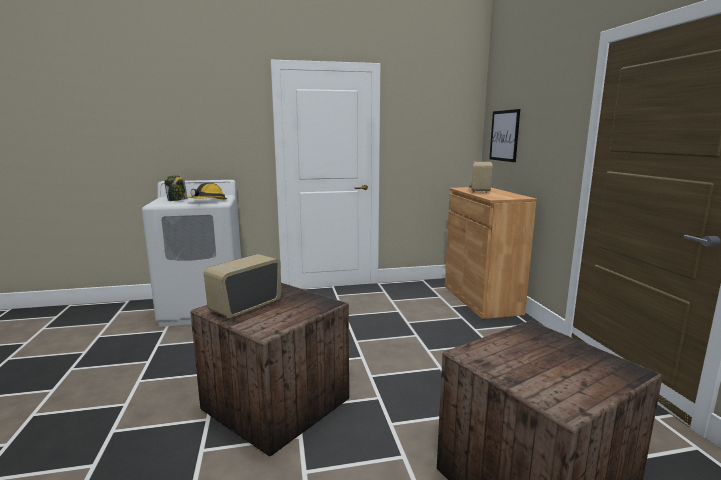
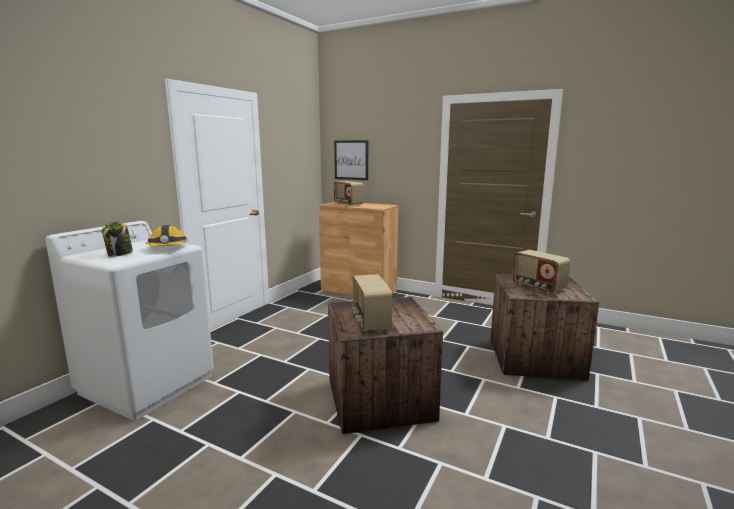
camera: 50 degrees left, 0 degrees up
(532, 359) = (537, 287): none -> radio

